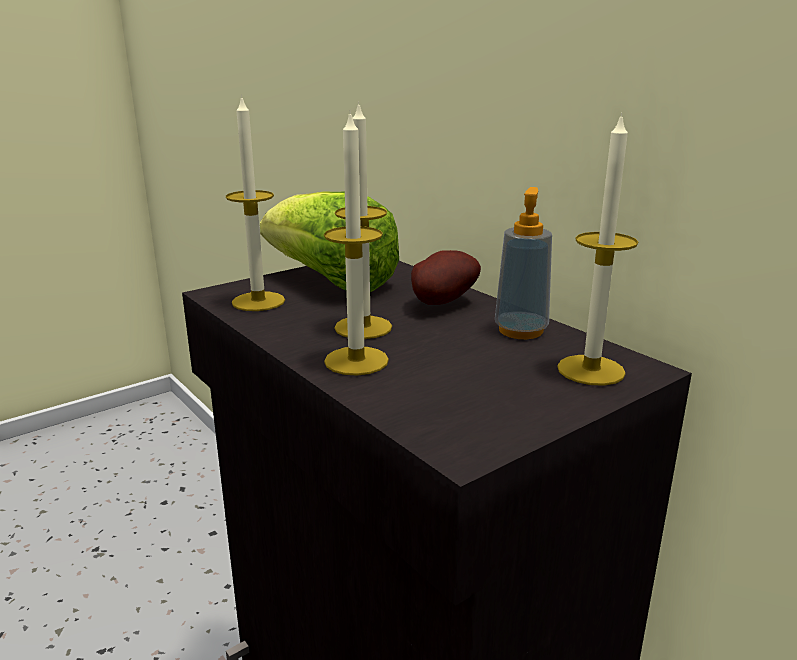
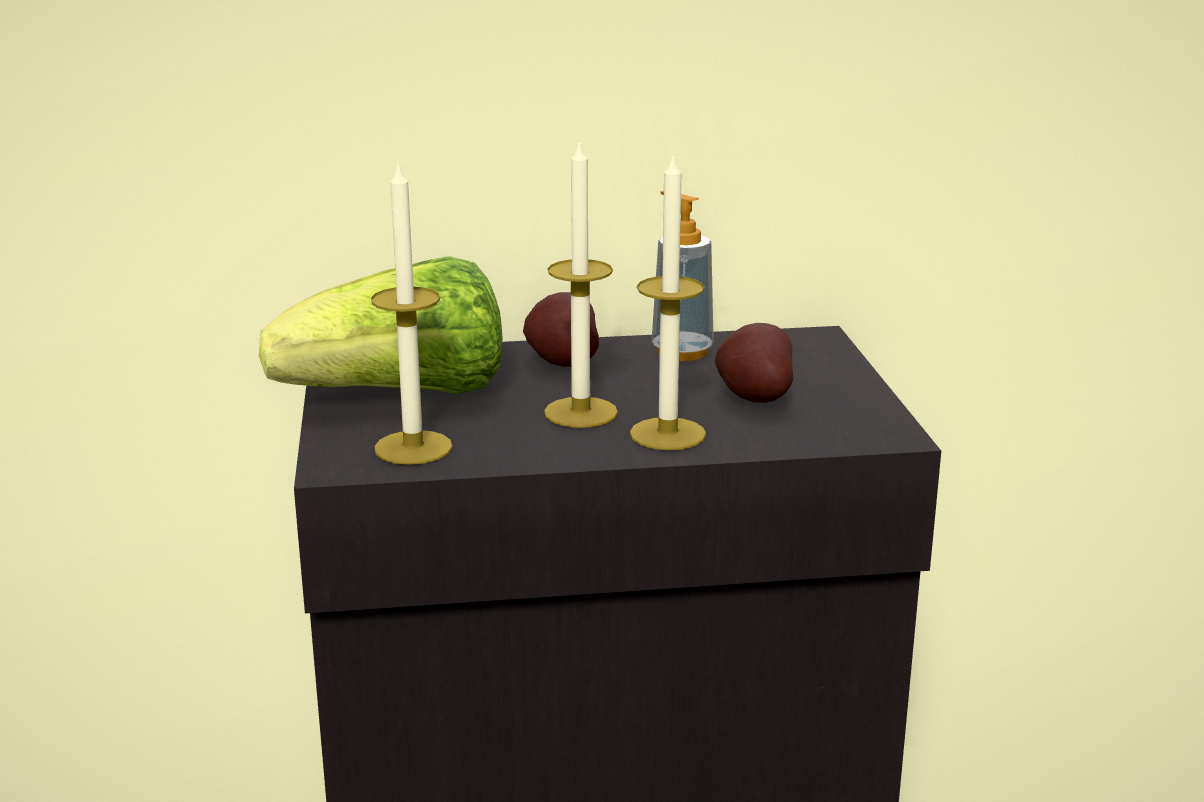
camera: 60 degrees left, 0 degrees up
(465, 373) = (752, 398): none -> potato
(591, 370) = (798, 353): candle -> none

